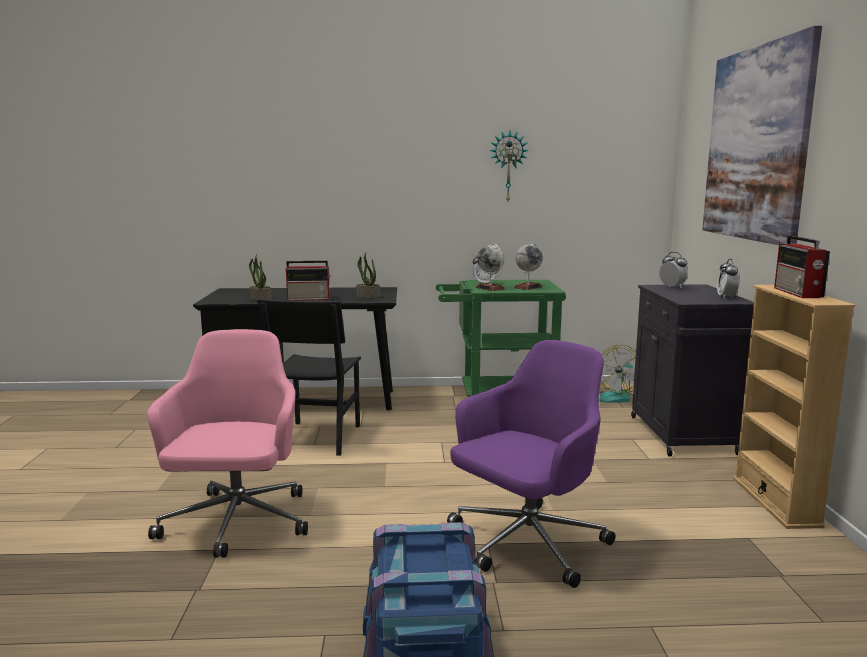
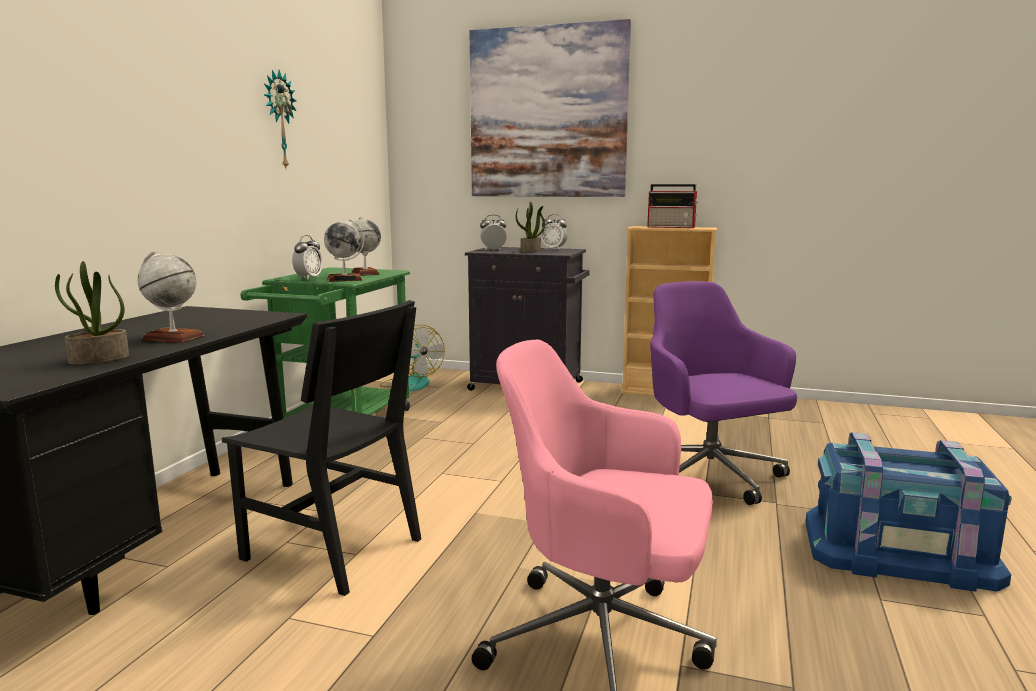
camera: 70 degrees left, 0 degrees up
(309, 298) = (173, 338): radio -> globe
(367, 297) = (235, 318): potted plant -> potted plant (530, 251)

